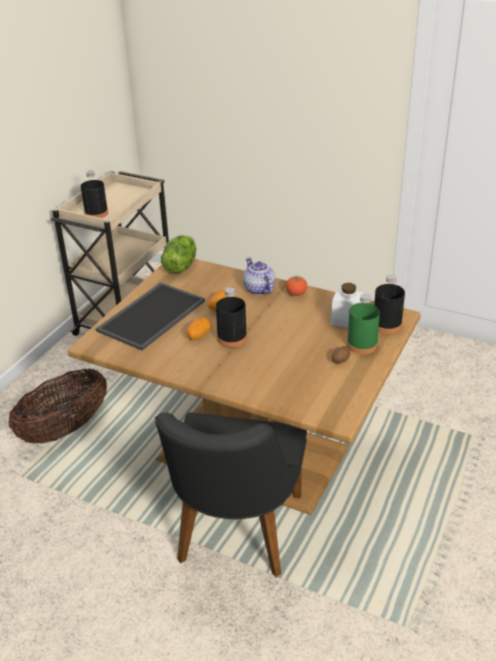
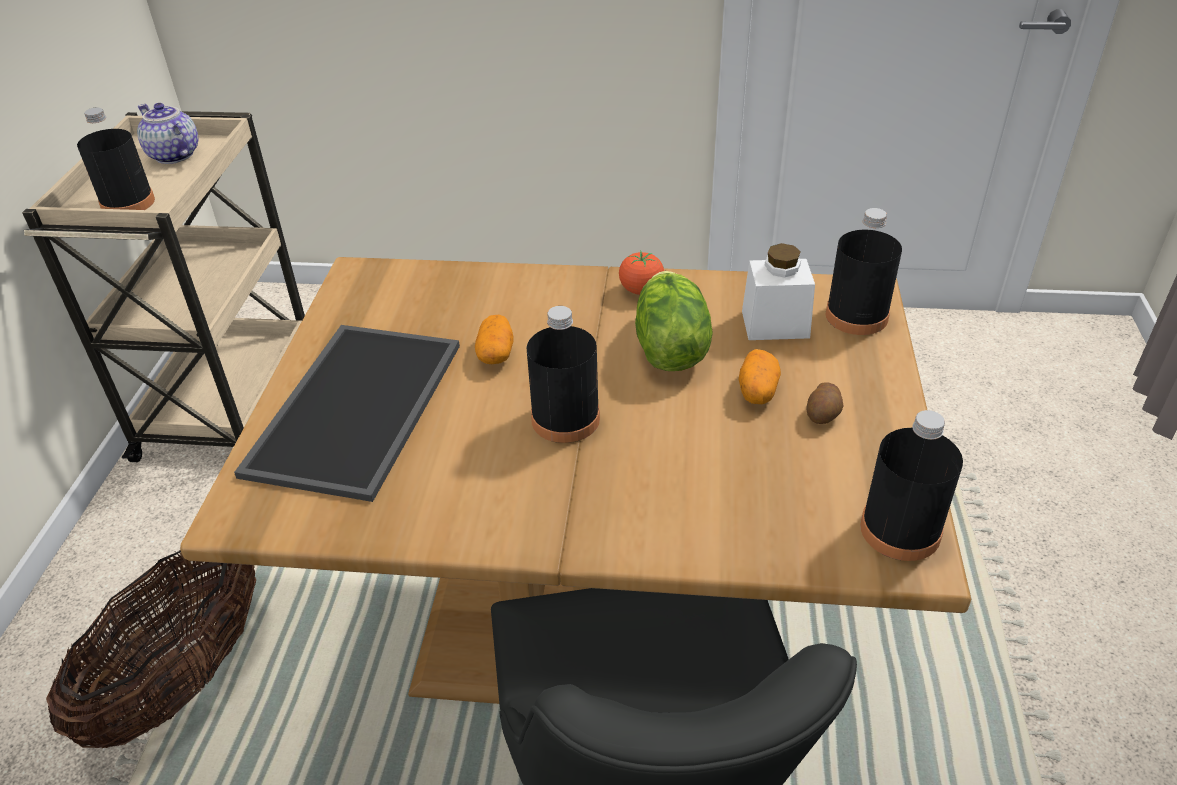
camera: 20 degrees left, 5 degrees up
(180, 266) = (366, 280): lettuce -> lettuce (669, 348)
(199, 335) = (488, 429): potato -> potato (757, 390)
(258, 289) = (558, 296): teapot -> teapot (173, 155)
(340, 408) = (900, 530): none -> black bottle
(362, 345) = (840, 370): green bottle -> none

